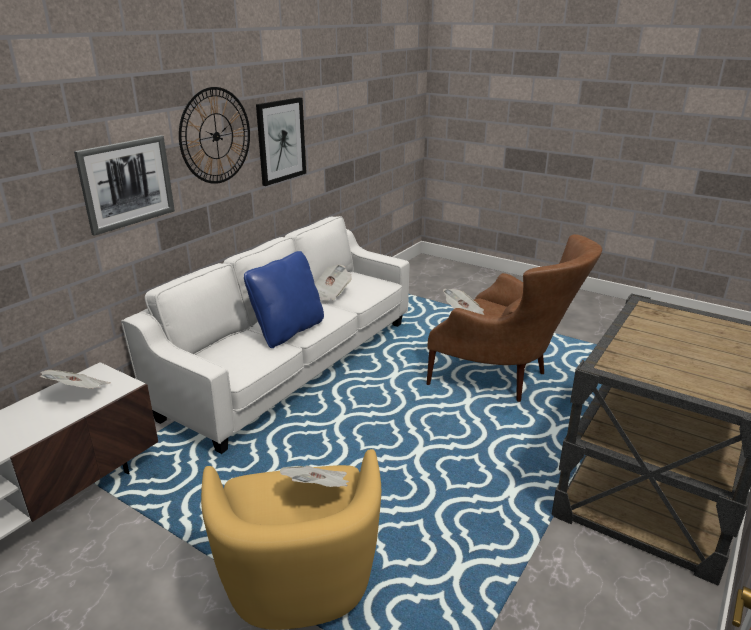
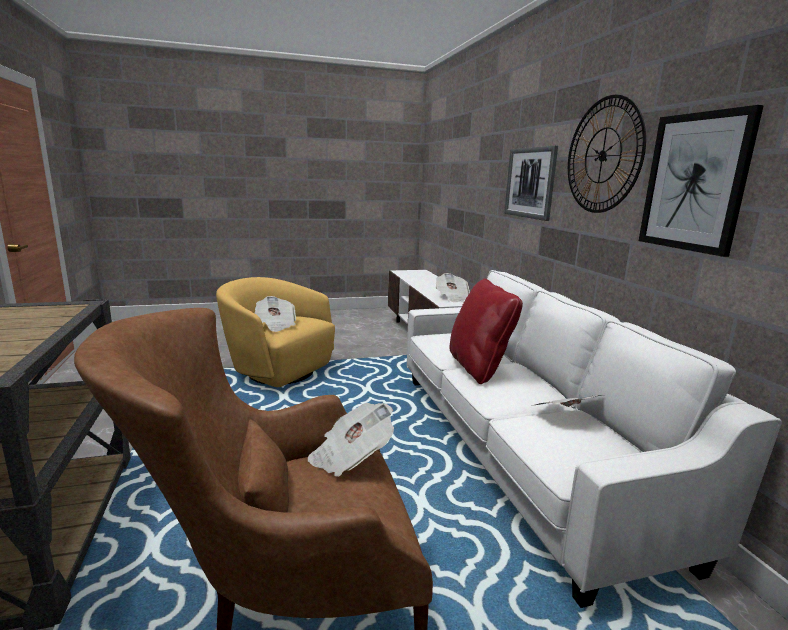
camera: 130 degrees right, 10 degrees down
(288, 331) = (479, 368): blue pillow -> red pillow

